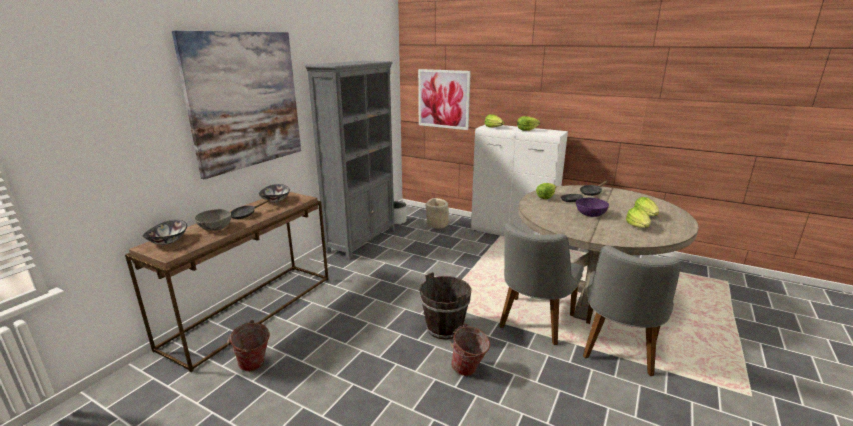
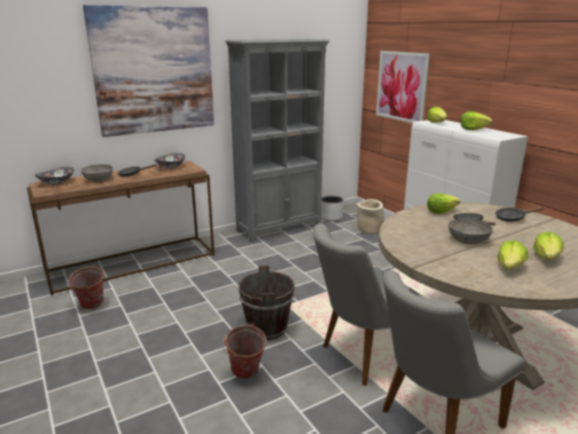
camera: 30 degrees right, 0 degrees up
(590, 214) = (468, 240): purple bowl -> grey bowl

